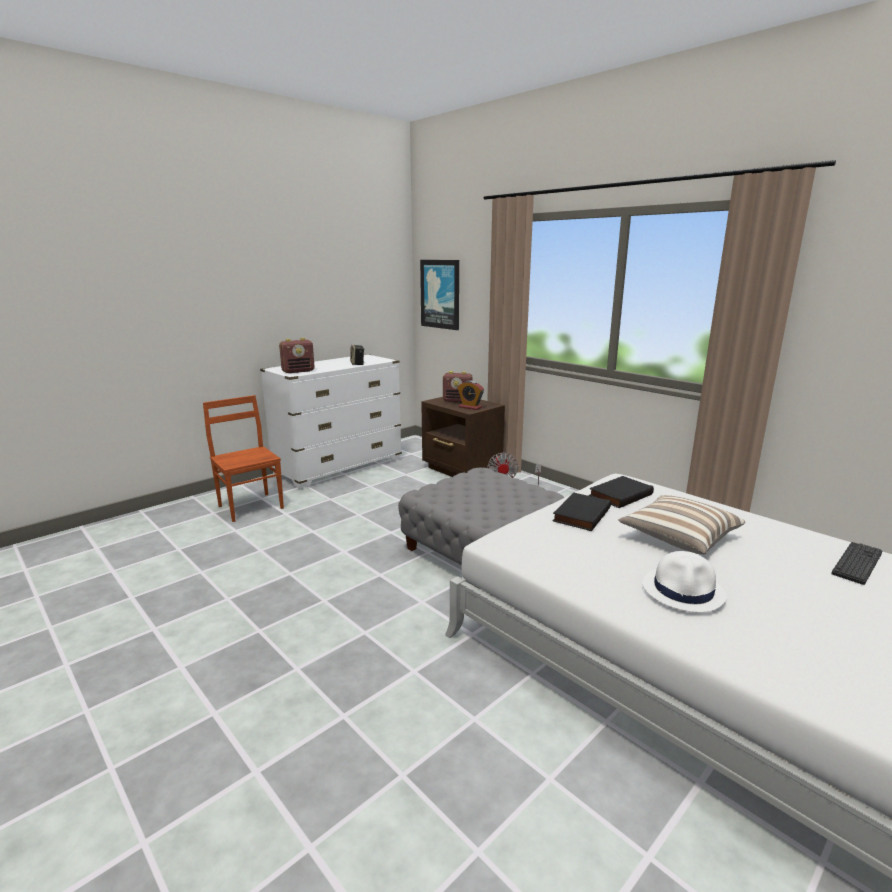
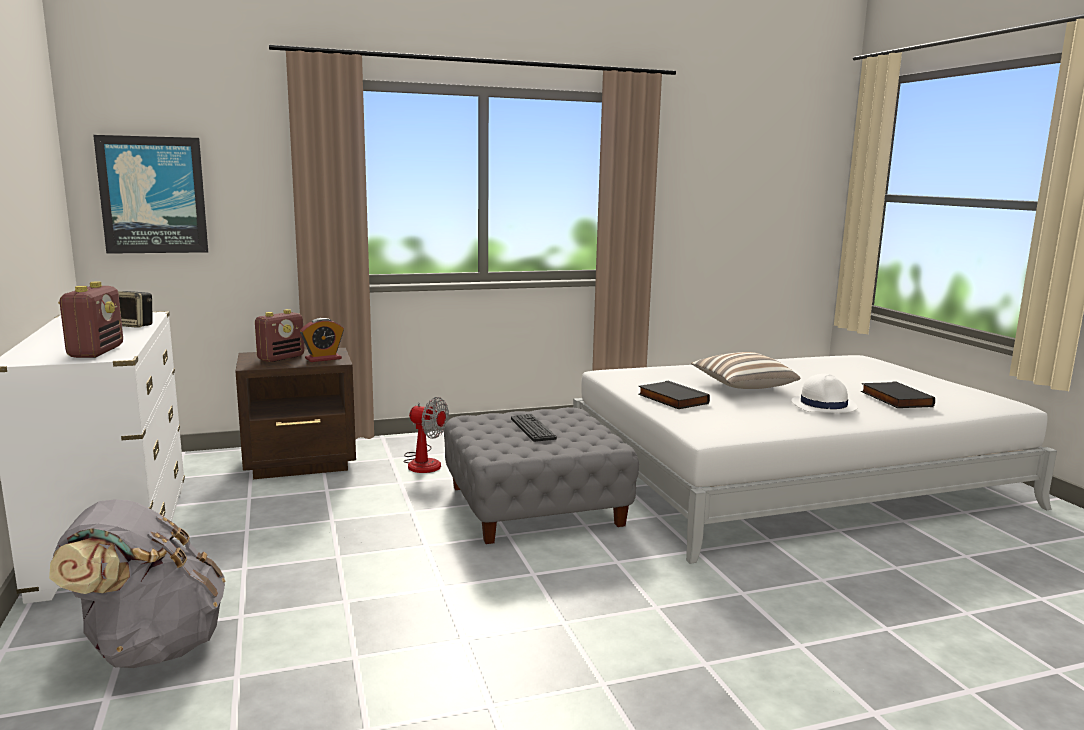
camera: 65 degrees left, 5 degrees down
(251, 506) = (150, 648): brown chair -> grey backpack
(619, 494) = (641, 380): black book -> black book (894, 399)
(857, 563) = (802, 365): keyboard -> keyboard (532, 428)

